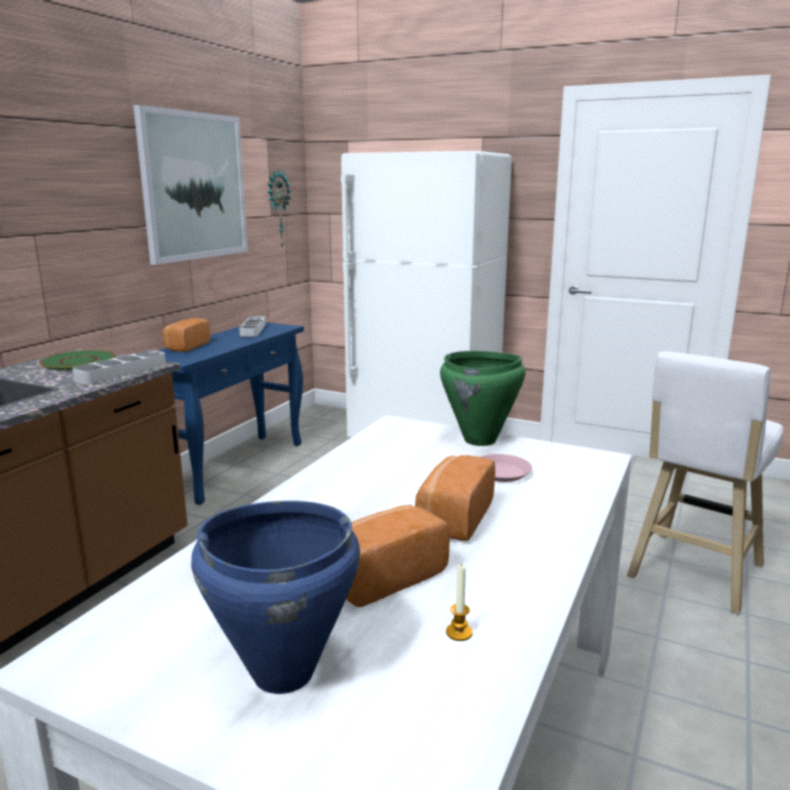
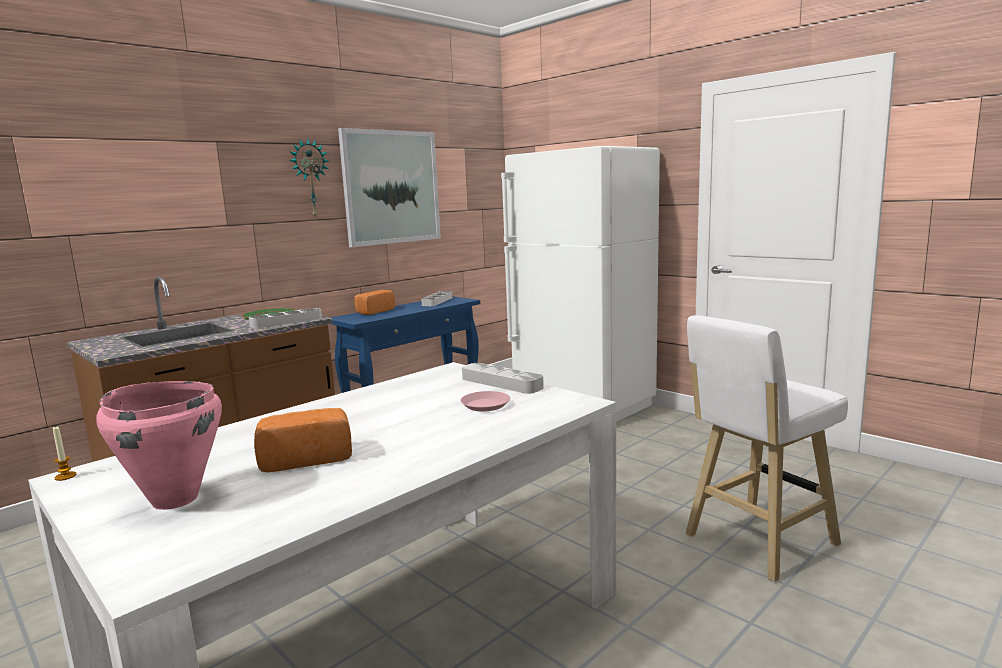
camera: 20 degrees right, 5 degrees down
(277, 209) = (473, 204): wall clock -> wall clock (309, 178)
(282, 672) = (175, 499): blue cooking pot -> pink cooking pot
(453, 517) = (405, 429): bread -> none
(459, 632) = (308, 495): candle -> candle (65, 476)
(480, 440) = (501, 383): green cooking pot -> grey tray

